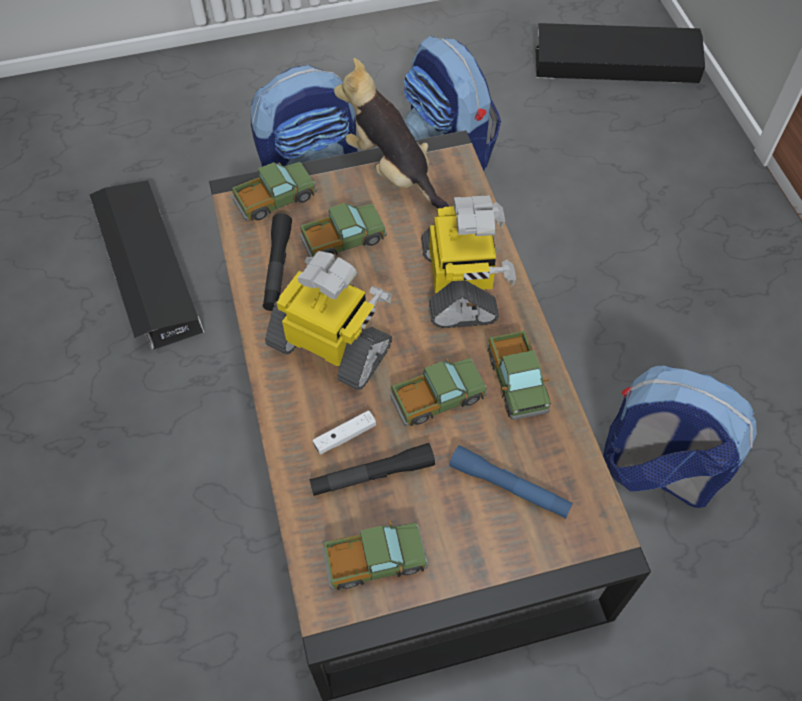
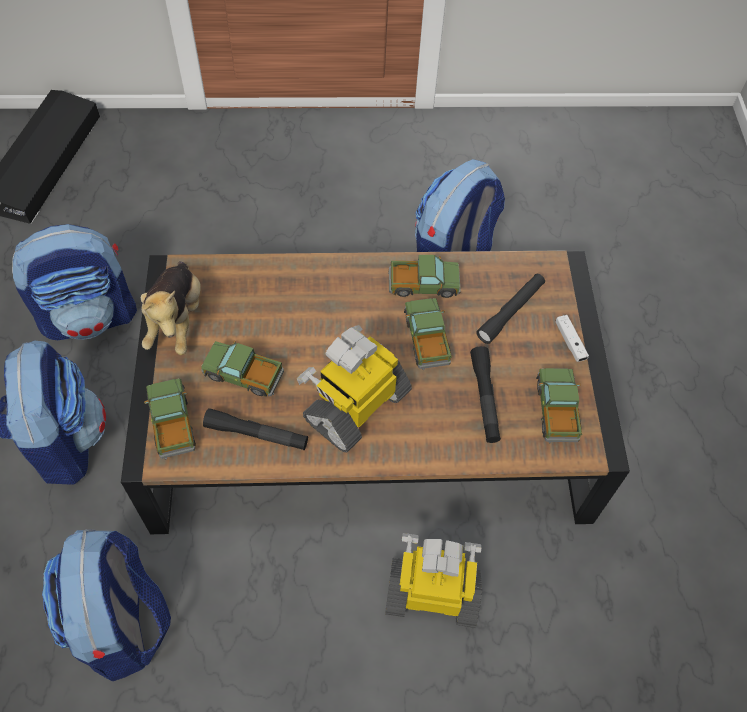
camera: 80 degrees left, 0 degrees up
(147, 271) = (122, 623): black storage box -> backpack
(343, 240) = (244, 375): toy truck -> toy truck turned 60 degrees counterclockwise
(345, 436) = (446, 411): white game controller -> white game controller (570, 342)
(393, 171) = (176, 320): plush toy -> plush toy turned 60 degrees counterclockwise
(461, 285) = (322, 299): toy robot -> toy robot (433, 593)
(509, 487) = (510, 312): blue flashlight -> black flashlight

